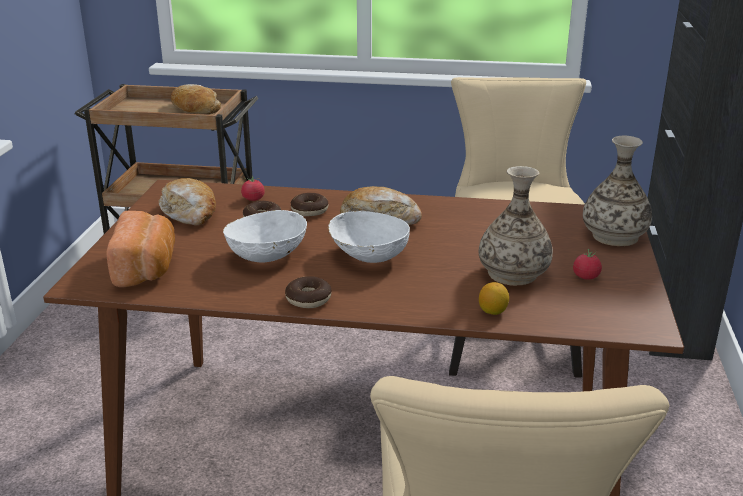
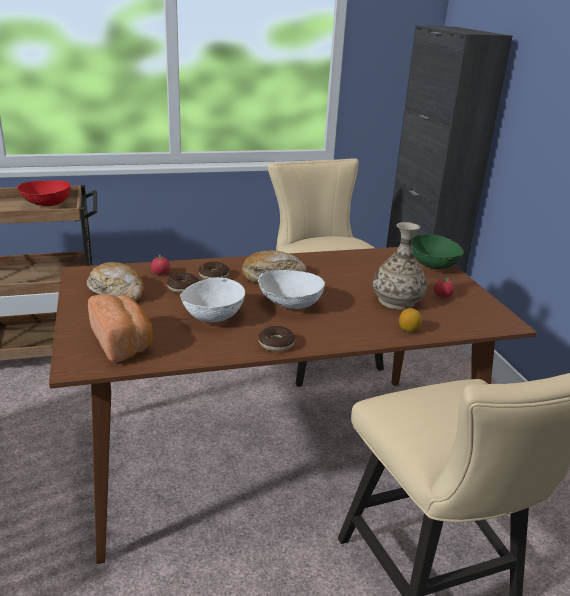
camera: 25 degrees left, 0 degrees up
(195, 109) = (46, 205): bread -> red bowl
(614, 236) = (434, 265): vase -> green bowl

